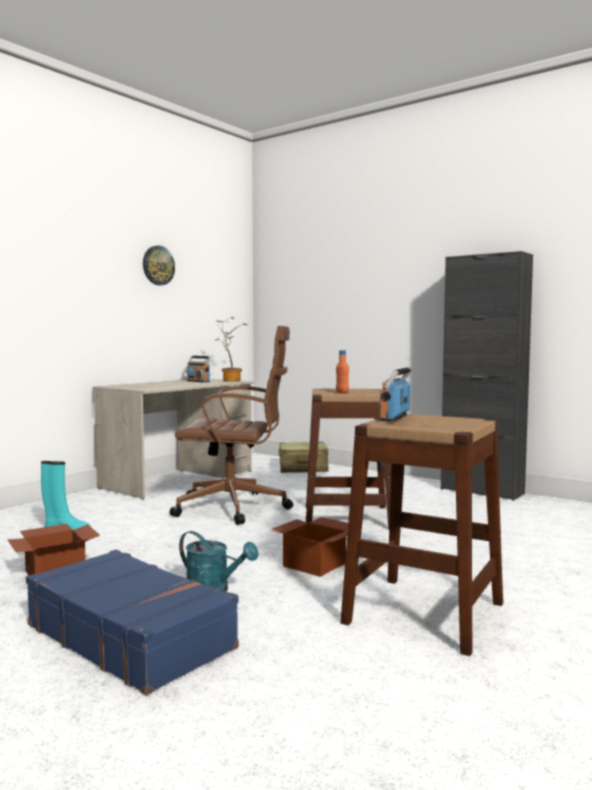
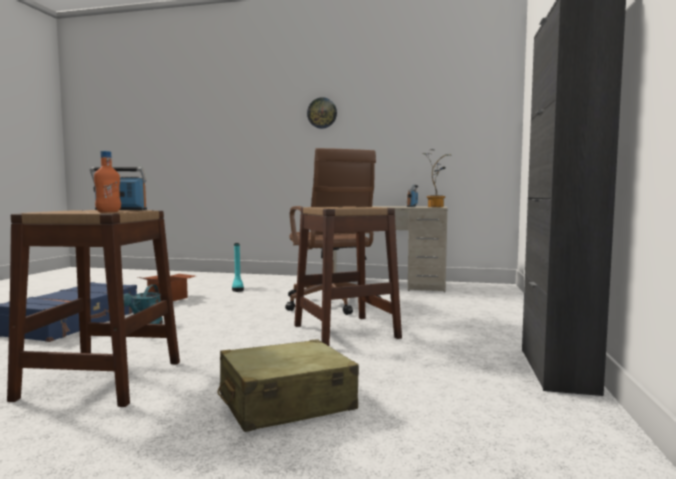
camera: 65 degrees right, 0 degrees up
(158, 265) = (399, 113): wall clock -> wall clock (322, 113)
(303, 468) = (491, 301): beige suitcase -> beige suitcase (285, 403)
(316, 564) = (207, 338): cardboard box -> none
(342, 392) = (338, 208): orange bottle -> orange bottle (108, 212)

